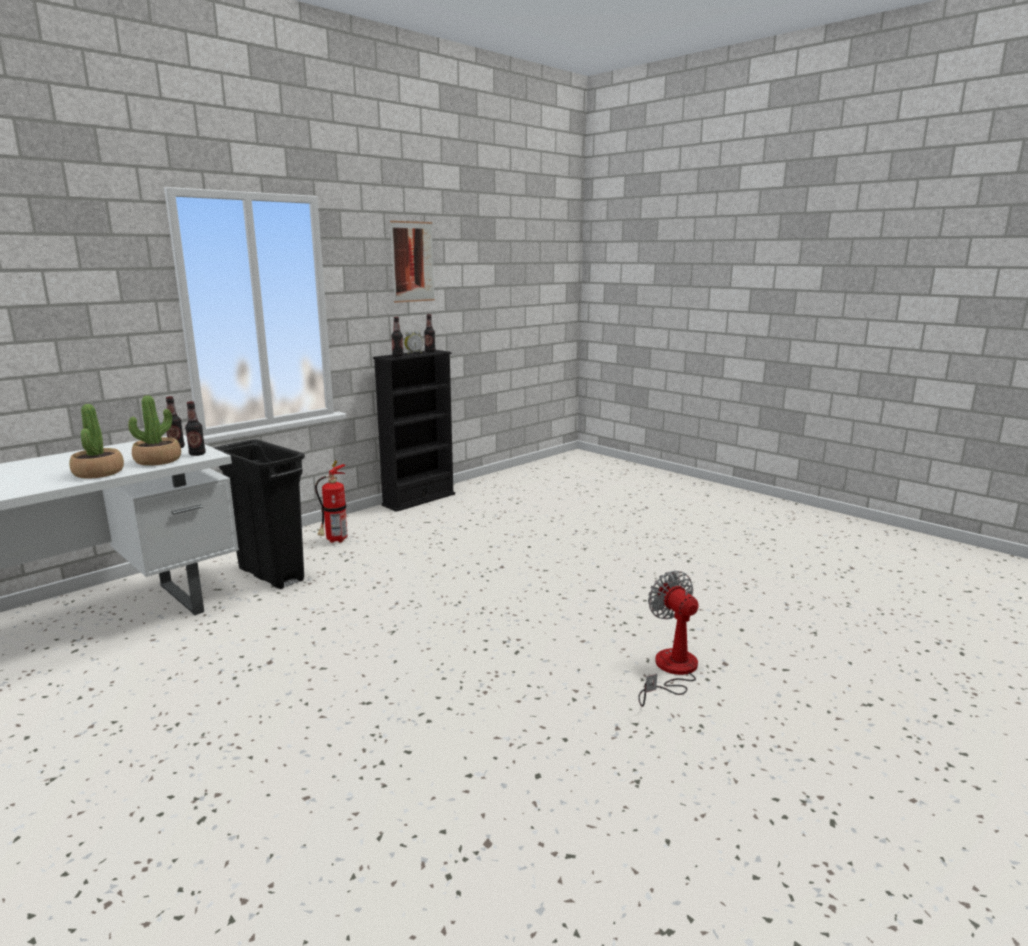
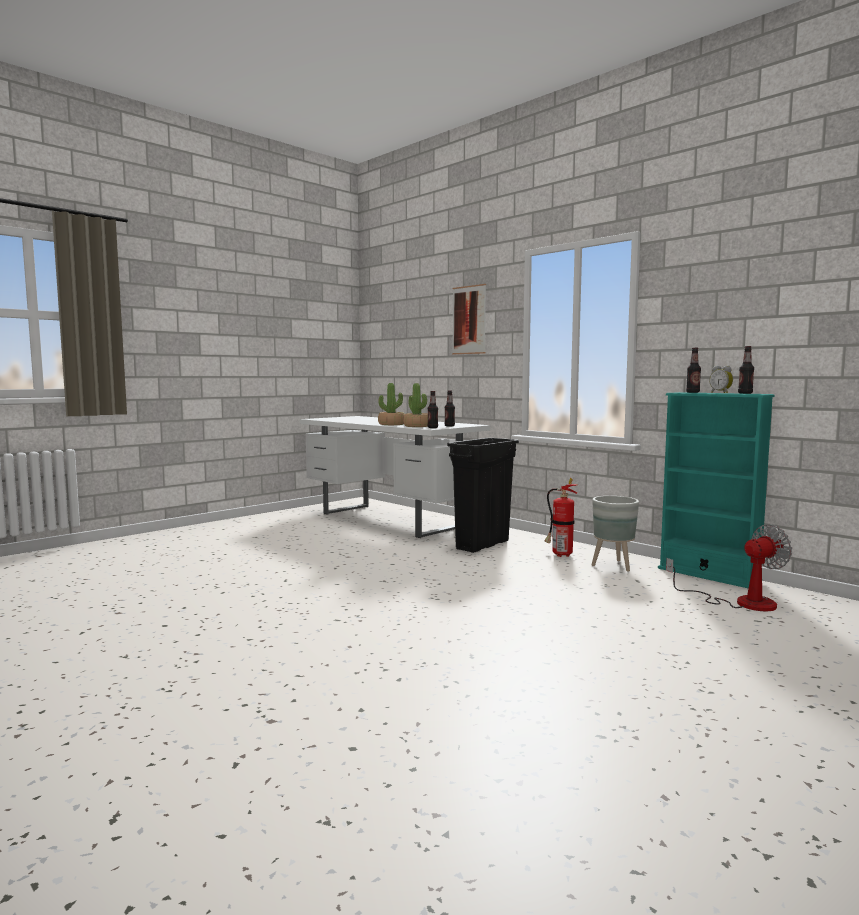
camera: 90 degrees right, 10 degrees down
(382, 525) = (613, 566): none -> grey planter
(412, 262) = (753, 283): picture -> picture (469, 320)
(419, 499) = (708, 574): black bookcase -> turquoise bookcase
(671, 671) = (271, 686): fan -> fan (740, 602)

